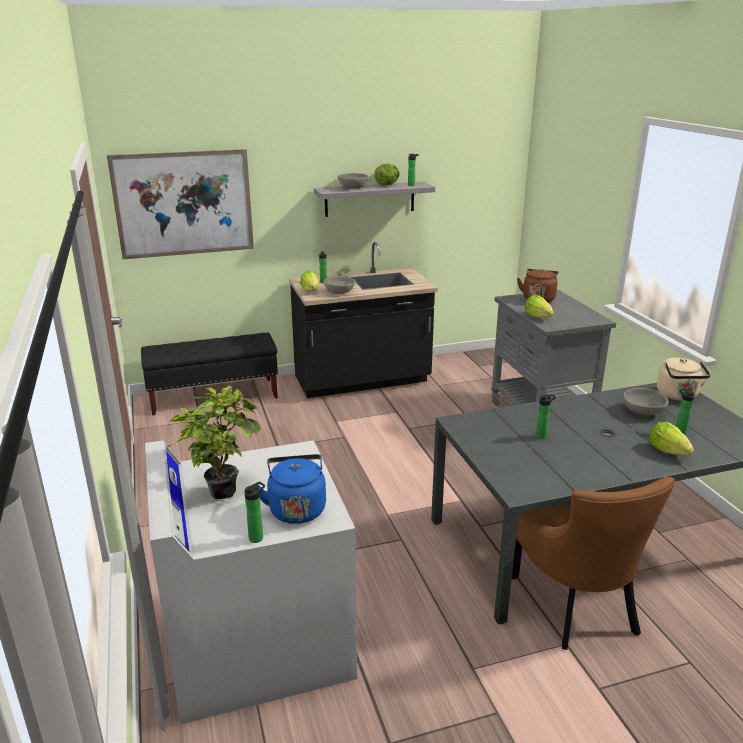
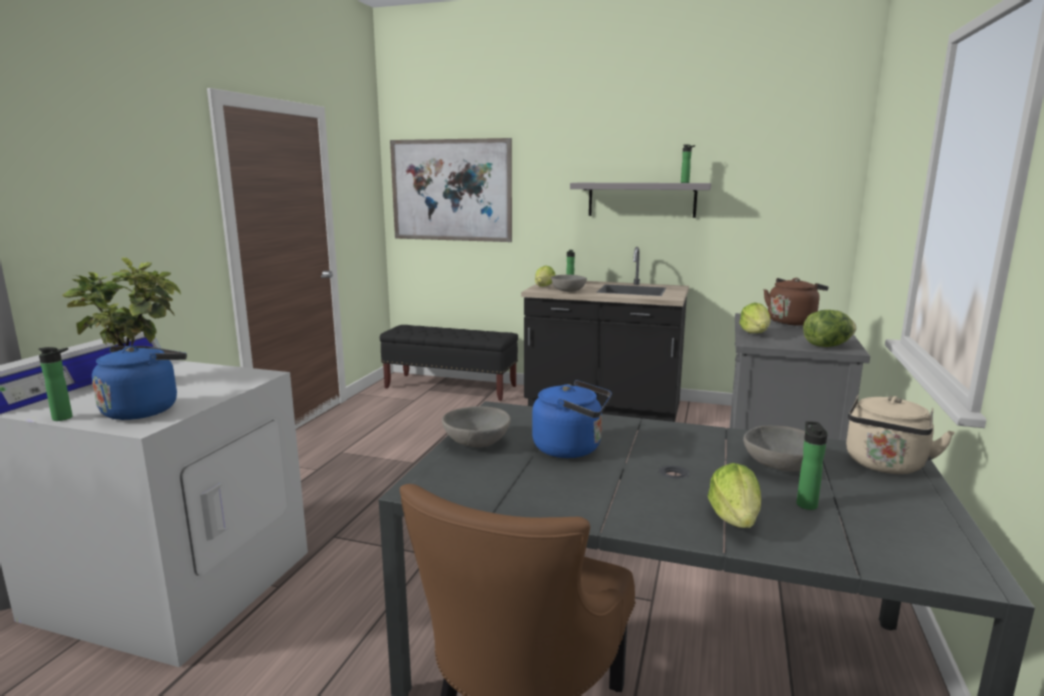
camera: 35 degrees right, 10 degrees down
(353, 188) = (615, 182): grey bowl -> grey bowl (477, 443)
(387, 185) = (659, 182): lettuce -> lettuce (827, 346)
(542, 436) = (571, 448): bottle -> blue kettle

